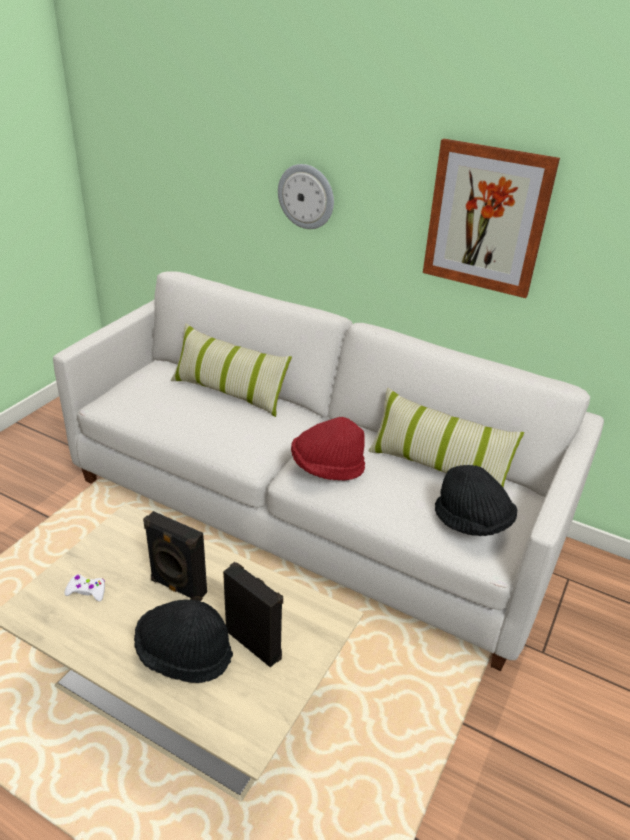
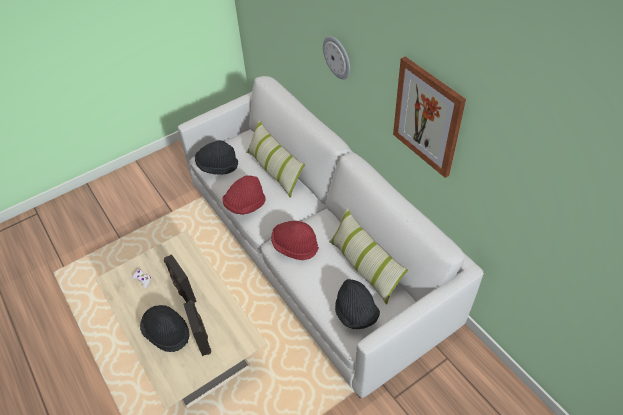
camera: 30 degrees right, 15 degrees up
(136, 405) = (217, 166): none -> black hat
(215, 438) = (245, 205): none -> red hat

